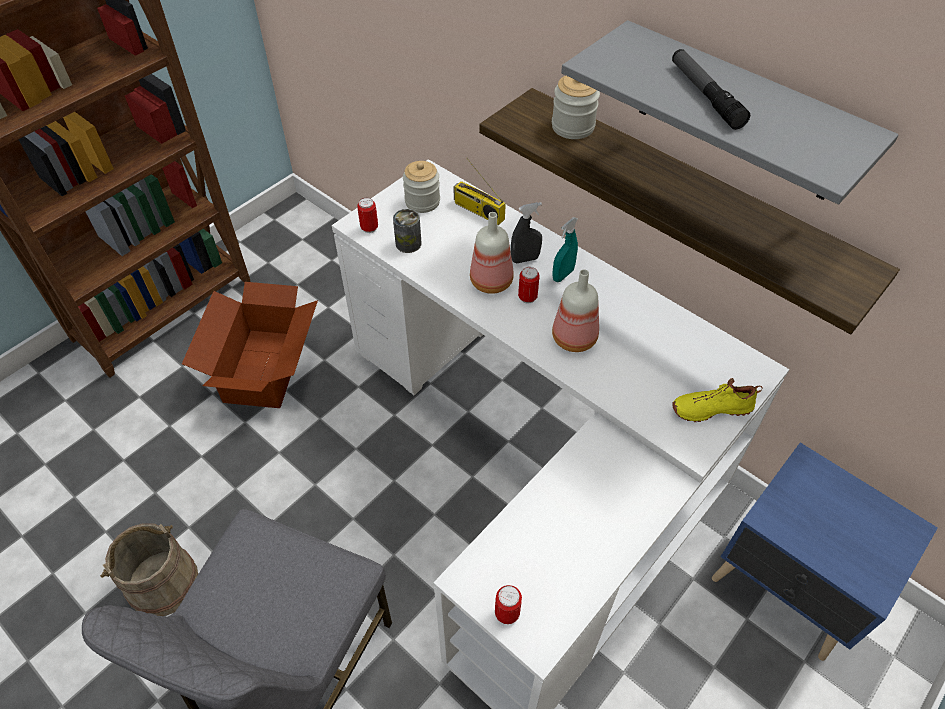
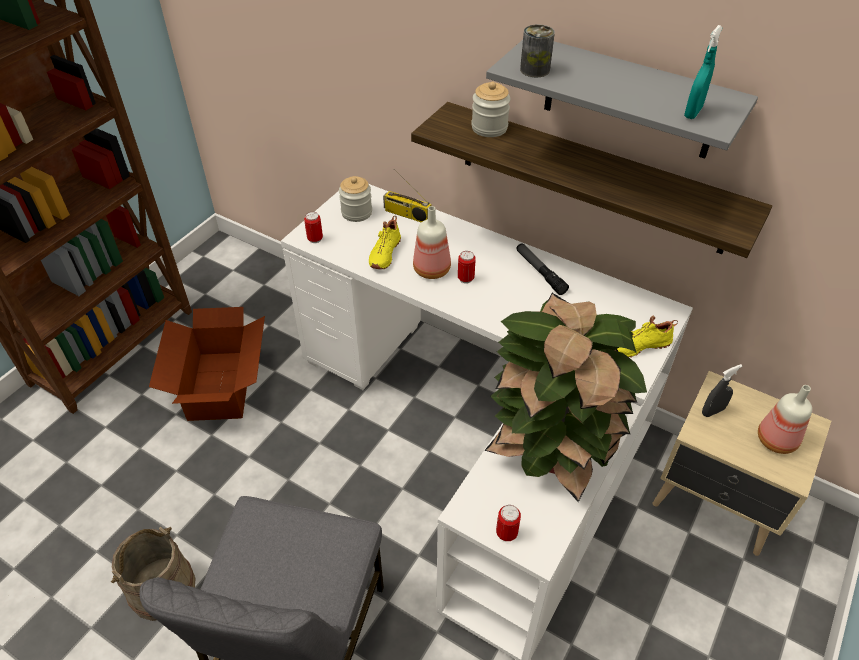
camera: 10 degrees left, 5 degrees down
(408, 243) = (352, 248): can -> can (535, 70)
(441, 254) = (384, 253): none -> yellow shoe
(525, 259) = (456, 248): grey spray bottle -> grey spray bottle (712, 411)
(563, 275) = (491, 257): turquoise spray bottle -> turquoise spray bottle (693, 113)
(575, 338) = (514, 305): bottle -> bottle (777, 439)
(582, 522) = (552, 451): none -> potted plant
(705, 95) = (605, 83): flashlight -> flashlight (540, 272)
(787, 589) = (716, 503): blue nightstand -> beige nightstand

